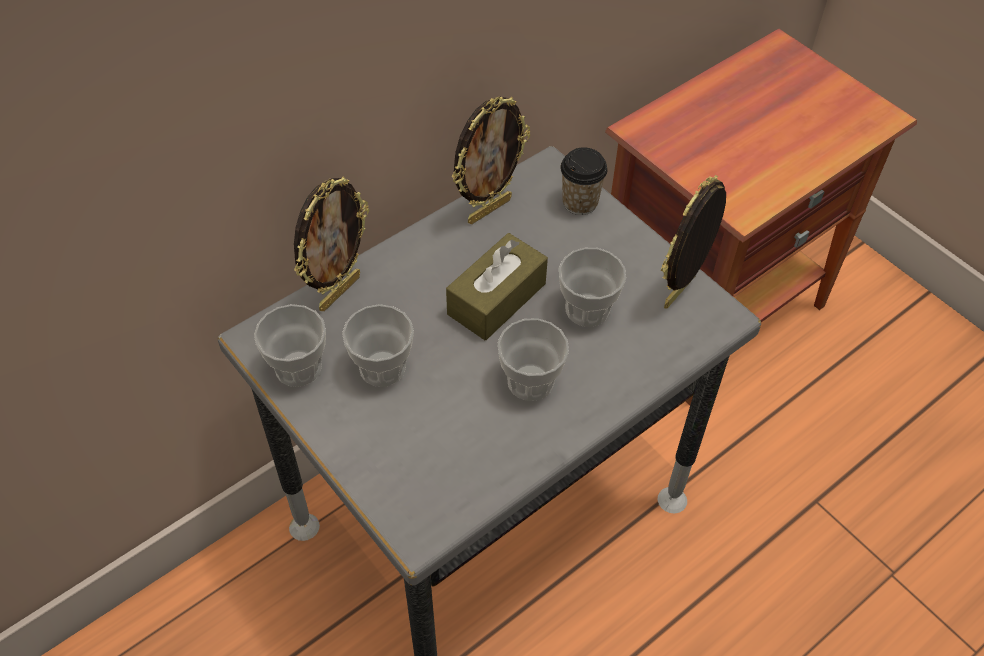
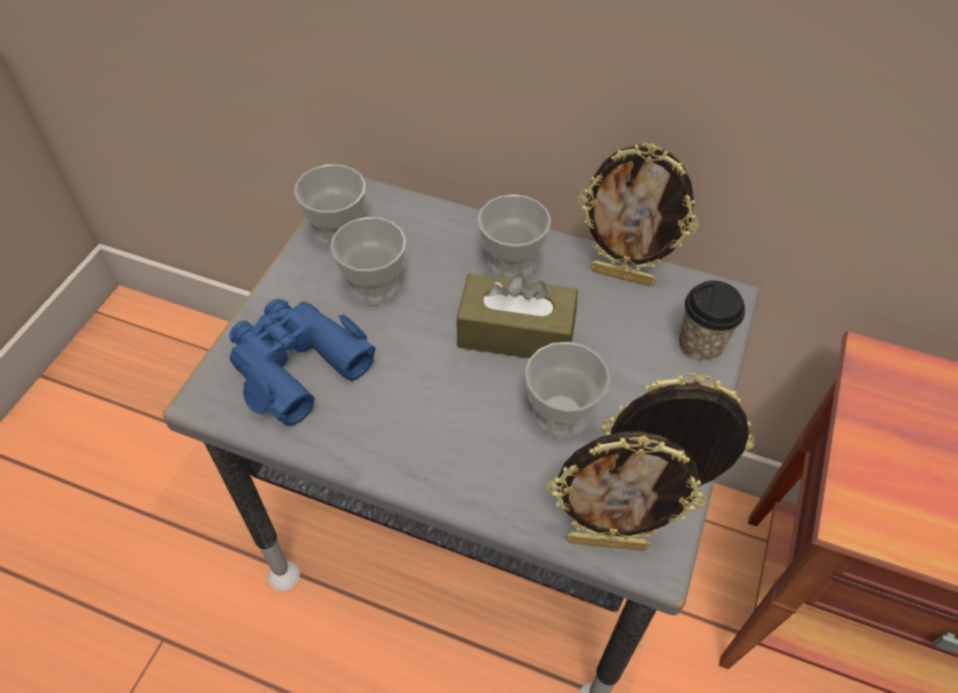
camera: 60 degrees right, 0 degrees up
(338, 292) = (438, 218): picture frame -> picture frame (607, 541)
(426, 455) = (296, 364): none -> blue binoculars
(530, 381) = (432, 407): cup -> cup (511, 263)

